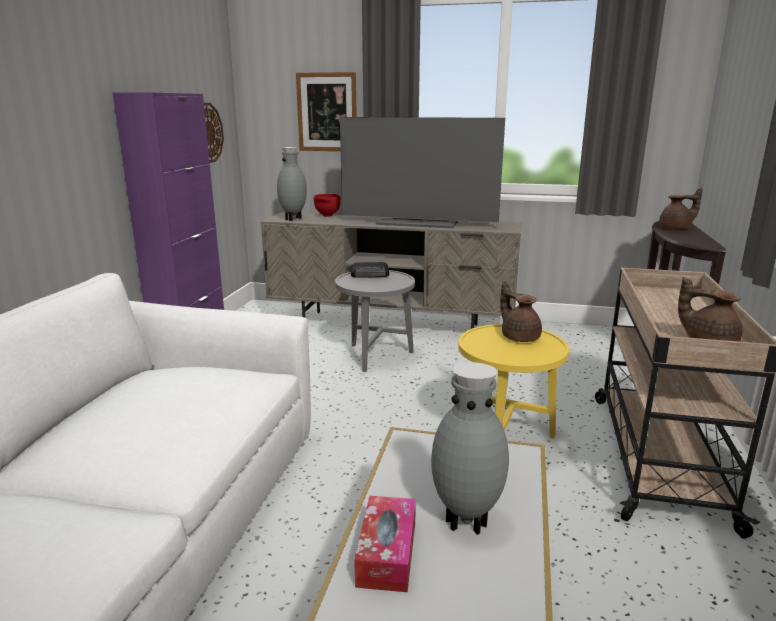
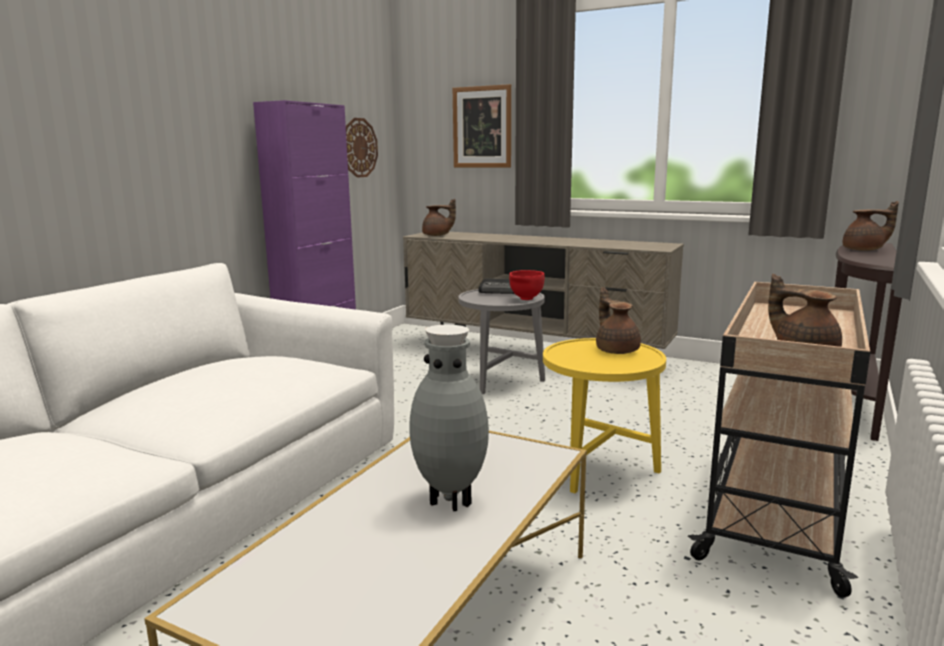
camera: 15 degrees right, 5 degrees down
(294, 219) = (437, 235): grey vase -> brown teapot
(327, 216) = (473, 234): red bowl -> red bowl (525, 299)
(387, 553) = (353, 513): tissue box -> none
(418, 223) = (564, 241): television -> none

